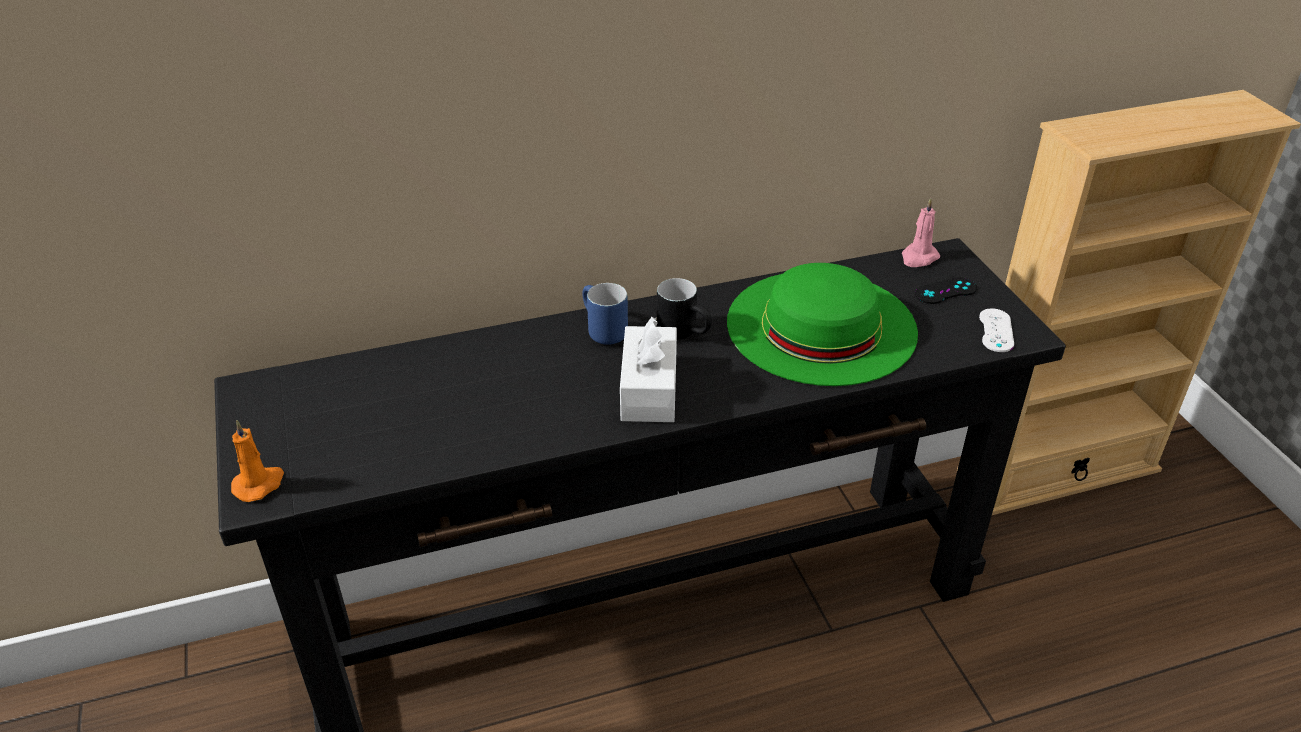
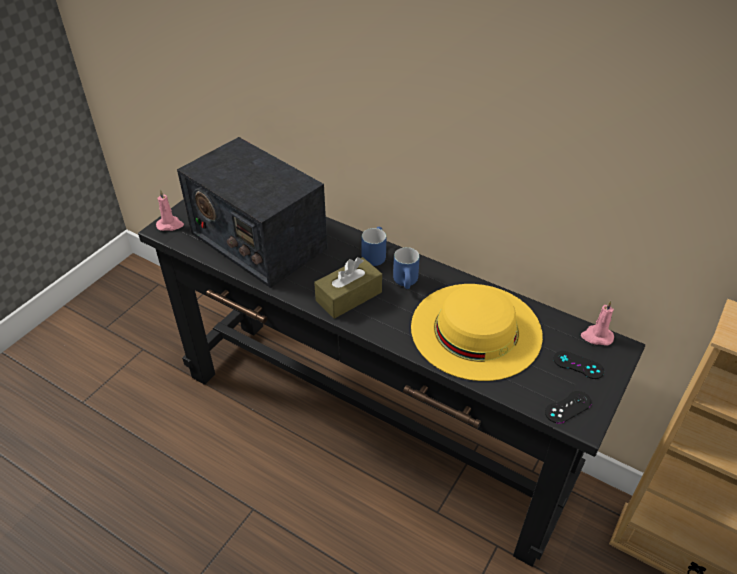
camera: 50 degrees right, 5 degrees up
(259, 484) = (170, 225): orange candle -> pink candle
(429, 413) = (257, 240): none -> radio
(649, 389) = (349, 296): white tissue box -> brown tissue box
(685, 332) = (407, 283): black mug -> blue mug
(821, 326) = (476, 330): green hat -> yellow hat
(996, 330) = (568, 407): white game controller -> black game controller

